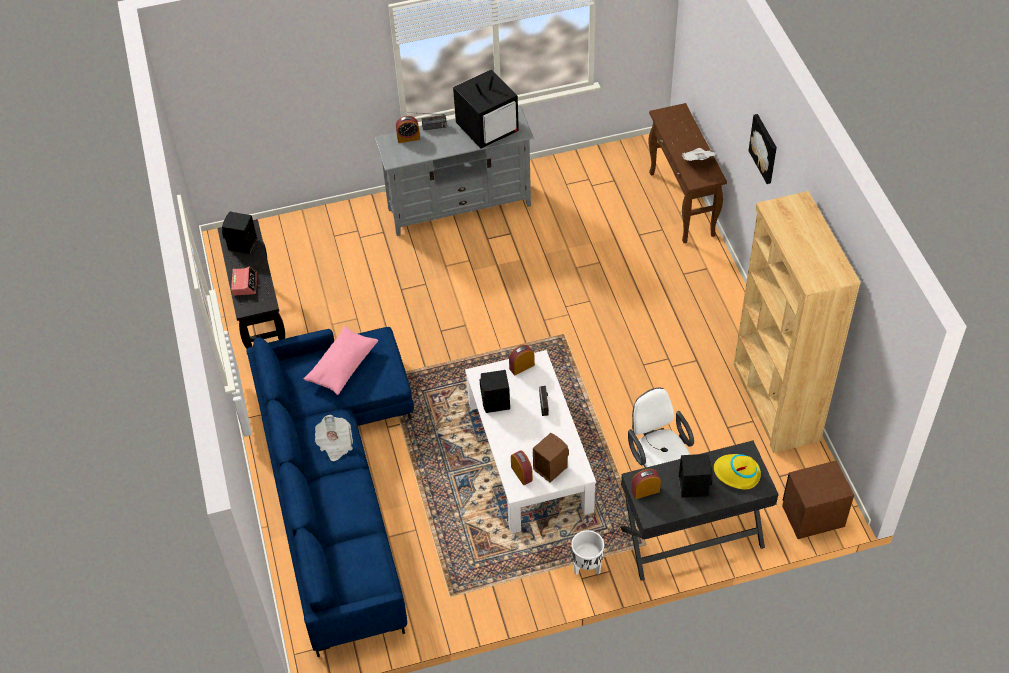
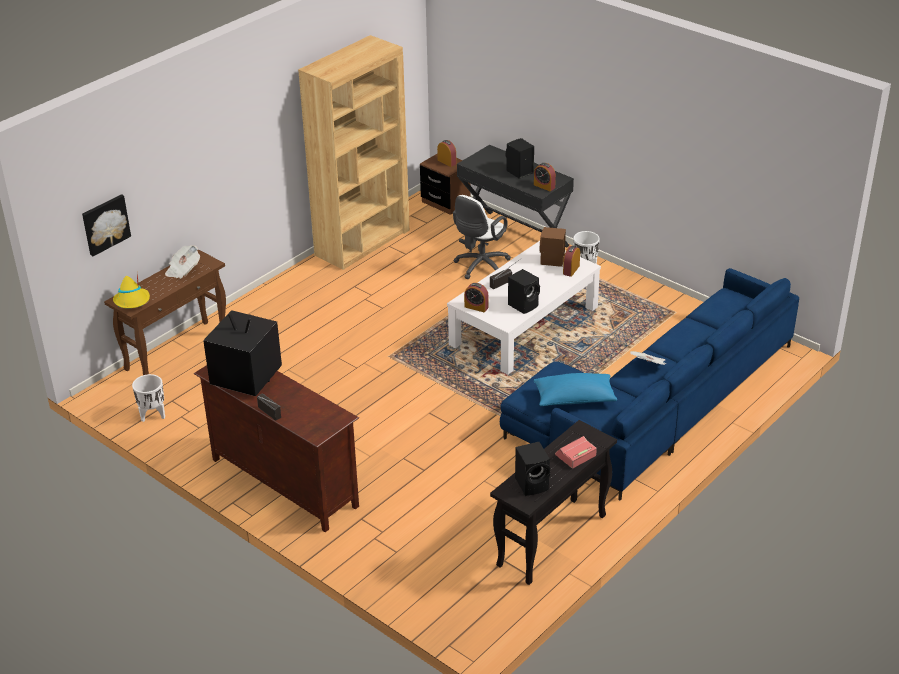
camera: 125 degrees left, 15 degrees down
(342, 366) = (574, 399): pink pillow -> blue pillow
(408, 138) = (300, 422): alarm clock -> alarm clock (447, 162)
(459, 206) = (283, 483): grey tv stand -> brown tv stand
(603, 164) = (153, 415): none -> white planter
(737, 473) = (490, 161): yellow hat -> yellow hat (132, 301)
(764, 148) = (230, 137): picture -> picture (105, 224)

